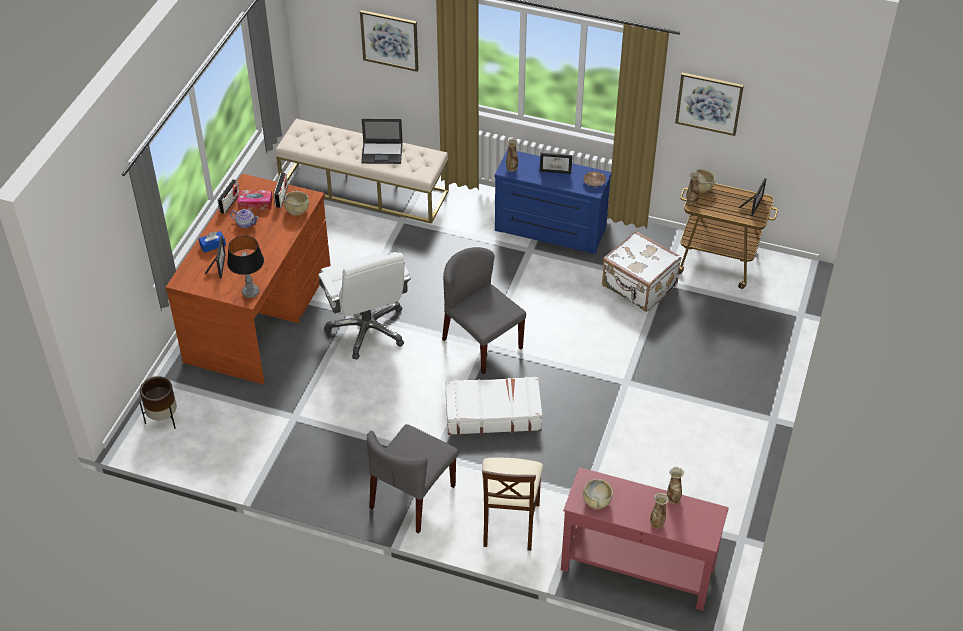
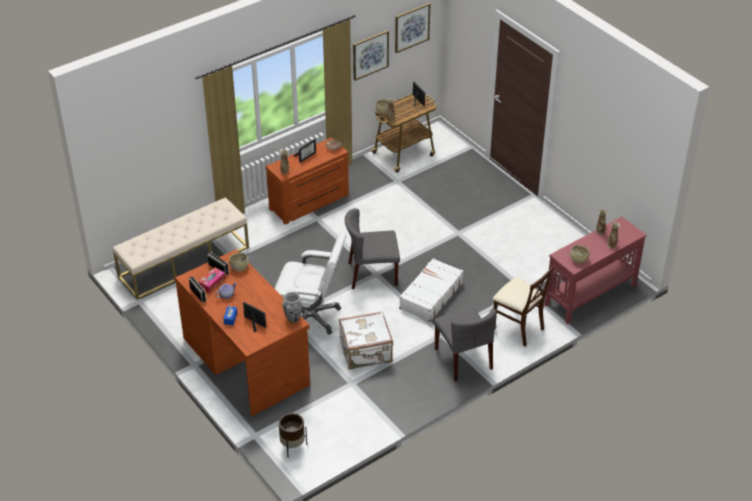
camera: 55 degrees left, 5 degrees down
(250, 292) = (293, 319): table lamp -> vase
(382, 153) = (195, 223): laptop -> none
(390, 40) = (165, 141): picture -> picture (411, 27)
(549, 231) = (310, 203): blue dresser -> brown dresser
(638, 287) = (392, 192): white suitcase -> white suitcase (366, 353)

